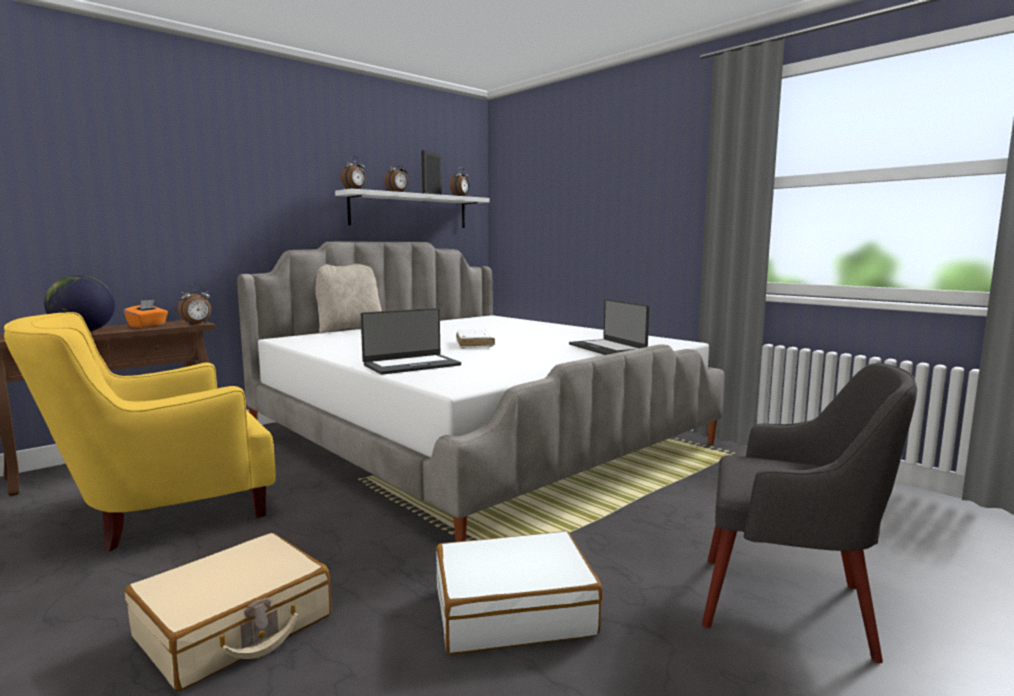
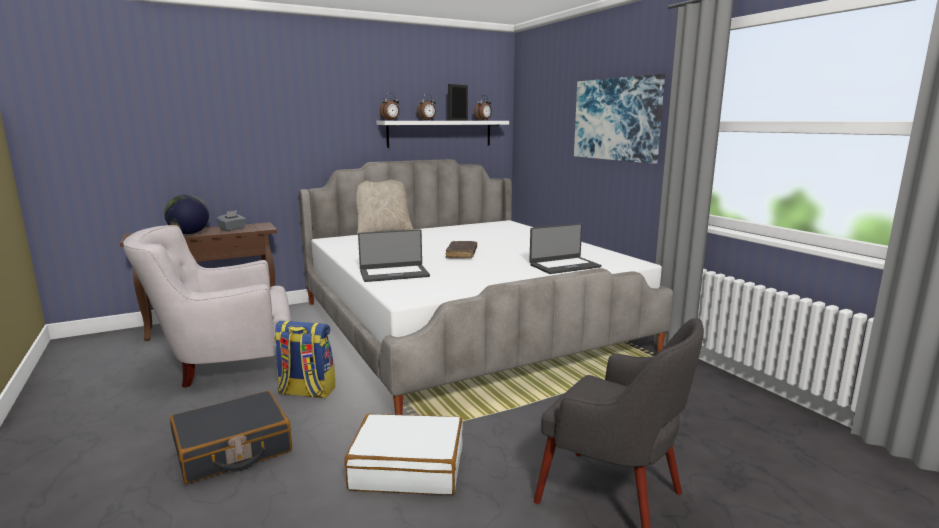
camera: 15 degrees right, 5 degrees up
(148, 326) = (232, 229): orange tissue box -> grey tissue box
(161, 511) = (226, 363): yellow armchair -> white armchair
(197, 324) = (264, 228): alarm clock -> none
(234, 627) = (233, 450): beige suitcase -> black suitcase
(307, 534) = (306, 392): none -> backpack
(475, 344) = (461, 254): white book -> brown book
(607, 348) = (564, 266): laptop -> laptop turned 105 degrees counterclockwise
(632, 187) = (616, 119): none -> picture

